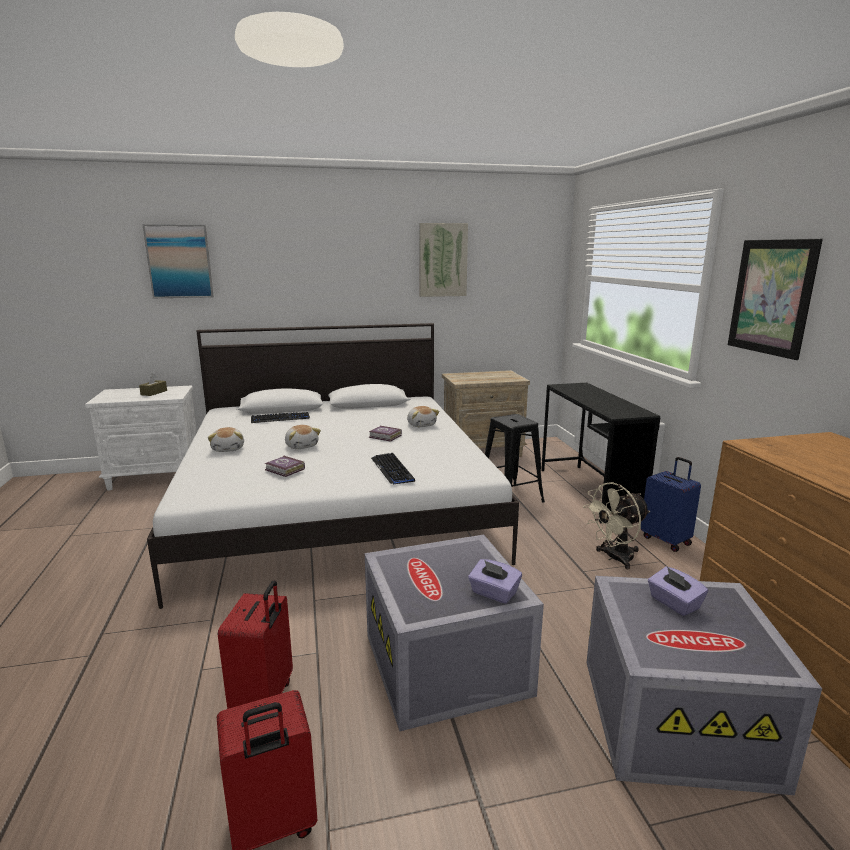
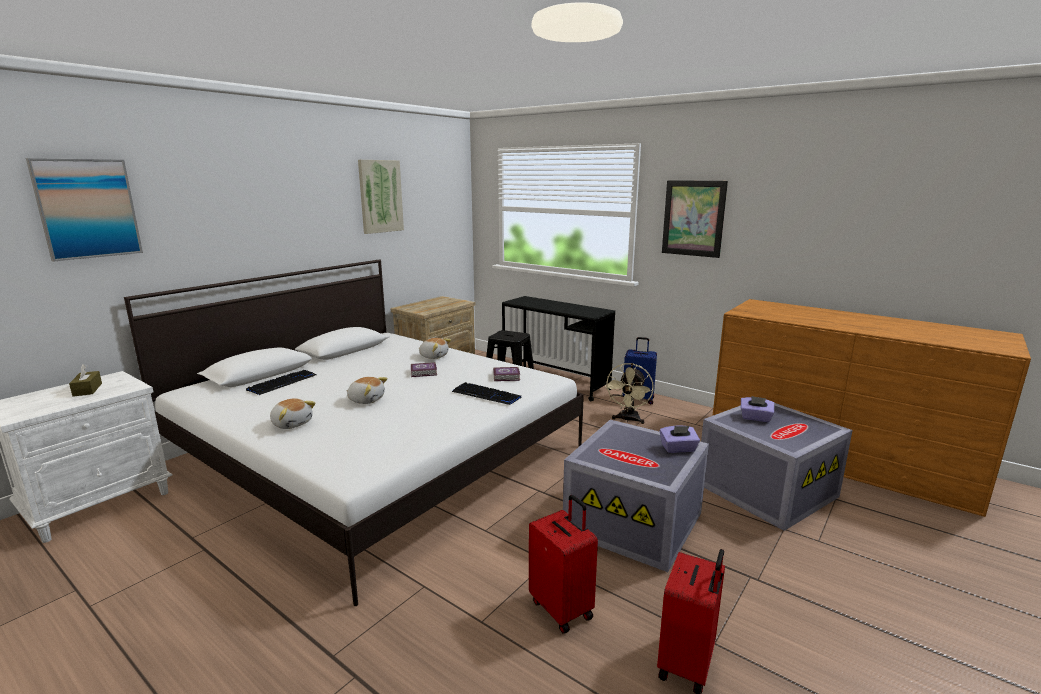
camera: 40 degrees left, 0 degrees up
(285, 470) = (400, 422): book -> book (507, 377)

